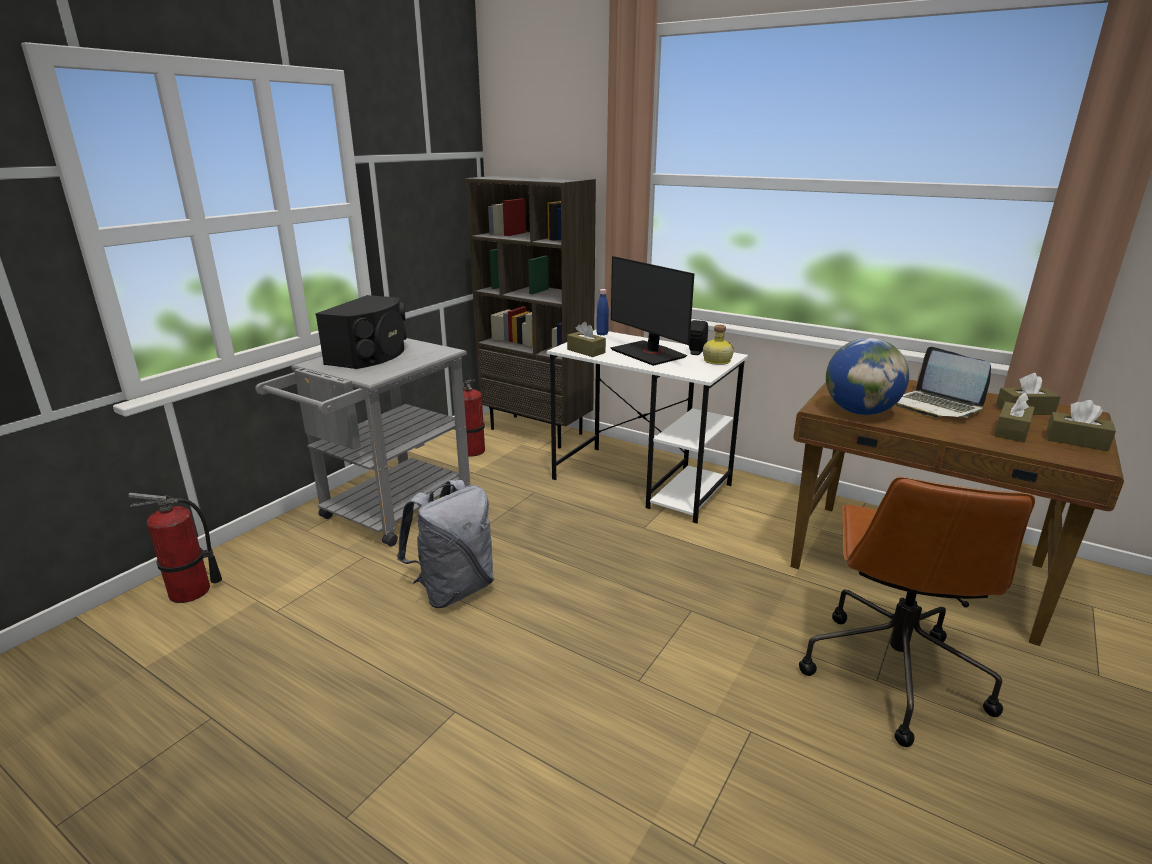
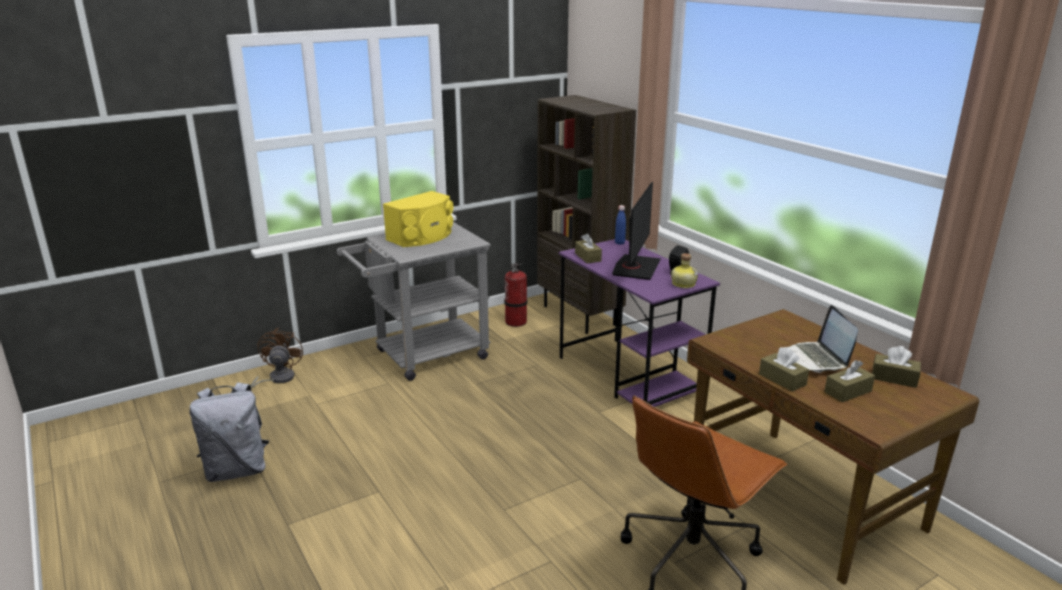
camera: 25 degrees right, 0 degrees up
(190, 592) = (276, 379): fire extinguisher -> brown fan
(371, 355) = (422, 237): black speaker -> yellow speaker
(453, 589) = (429, 419): grey backpack -> grey backpack (237, 470)
(642, 482) = (630, 376): white desk -> purple desk
(649, 353) = (635, 267): monitor -> monitor turned 150 degrees counterclockwise
(859, 412) = (739, 349): globe -> none
(1076, 441) = (894, 411): brown tissue box -> brown tissue box (782, 379)

